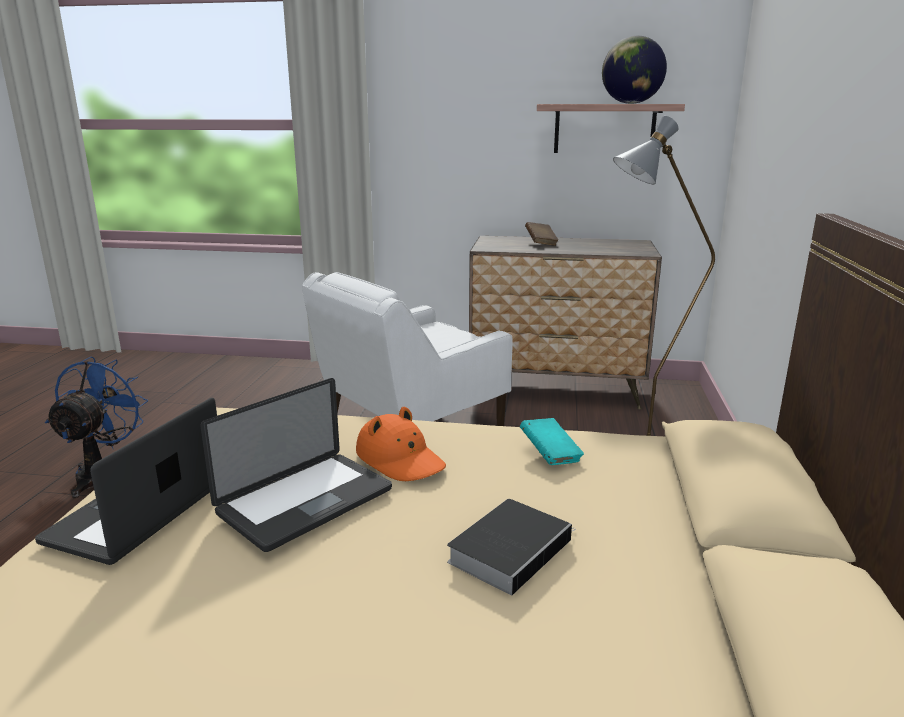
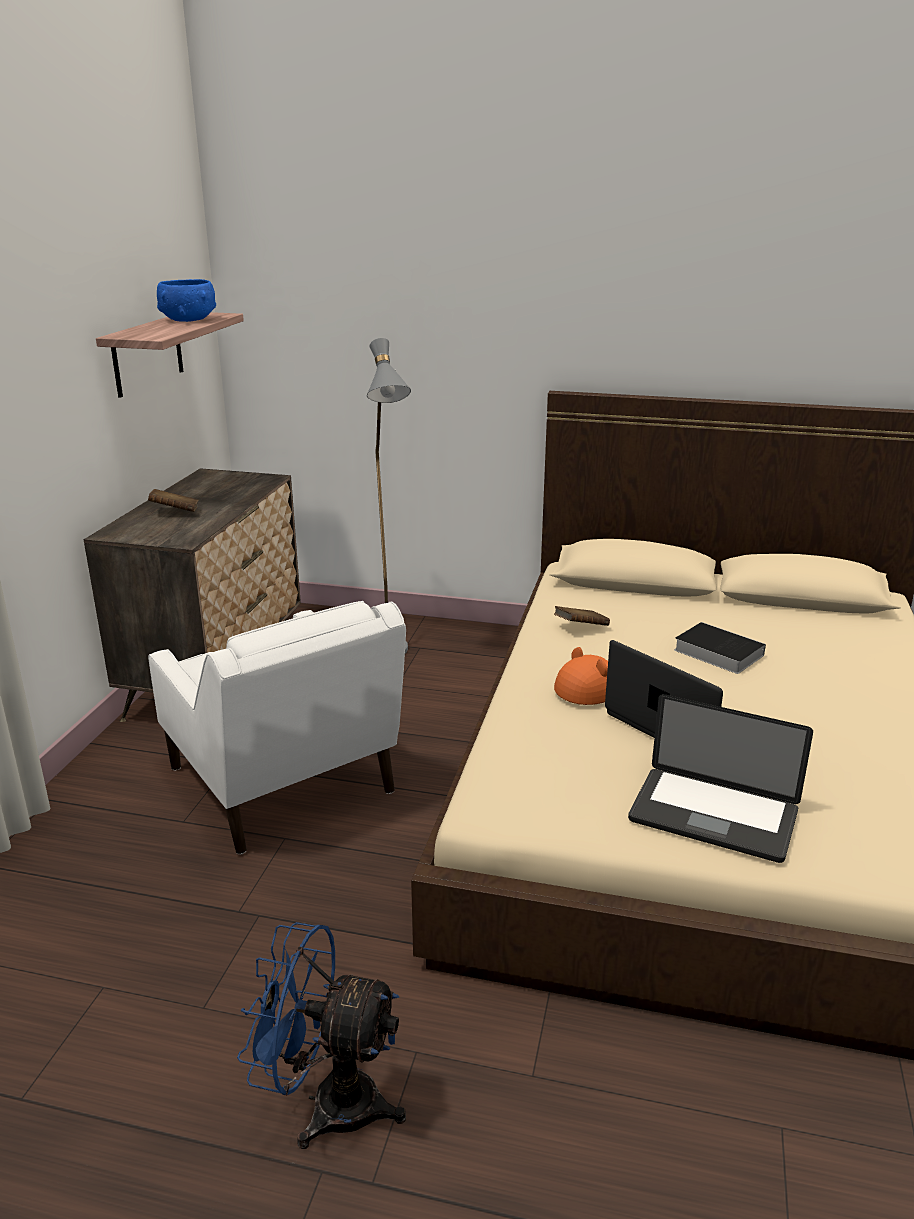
camera: 85 degrees left, 5 degrees up
(550, 455) = (580, 628): turquoise book -> brown book
(630, 103) = (188, 320): globe -> blue bowl

